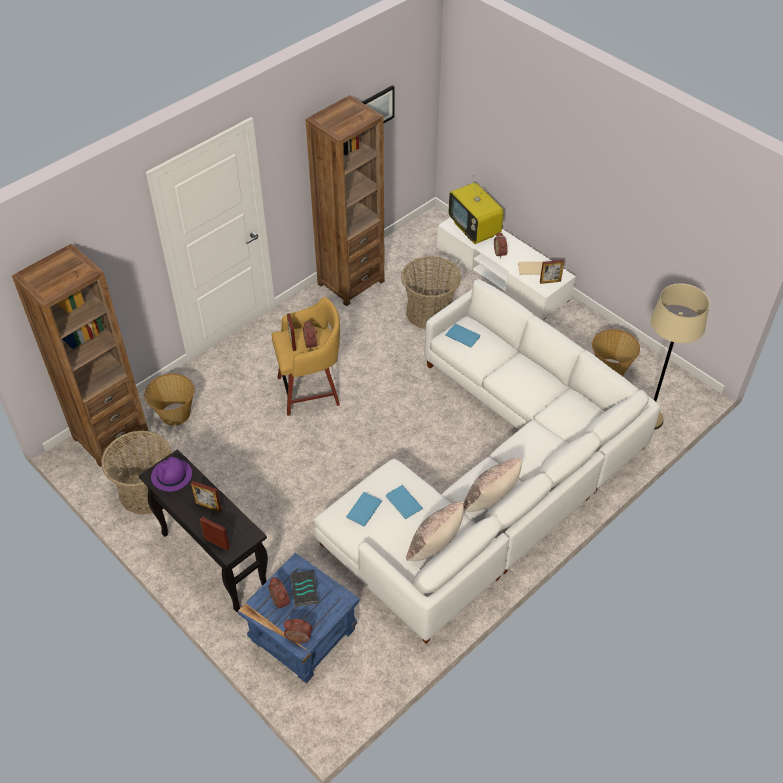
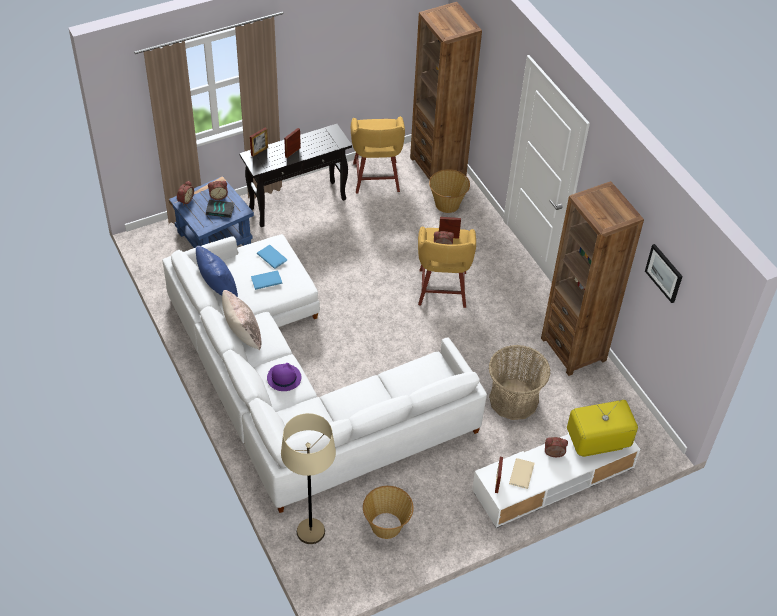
camera: 105 degrees right, 0 degrees up
(147, 491) = (376, 178): basket -> yellow stool
(171, 476) = (328, 138): purple hat -> purple hat (283, 378)
(435, 547) = (218, 288): beige pillow -> blue pillow
(462, 335) = (432, 371): blue book -> none

